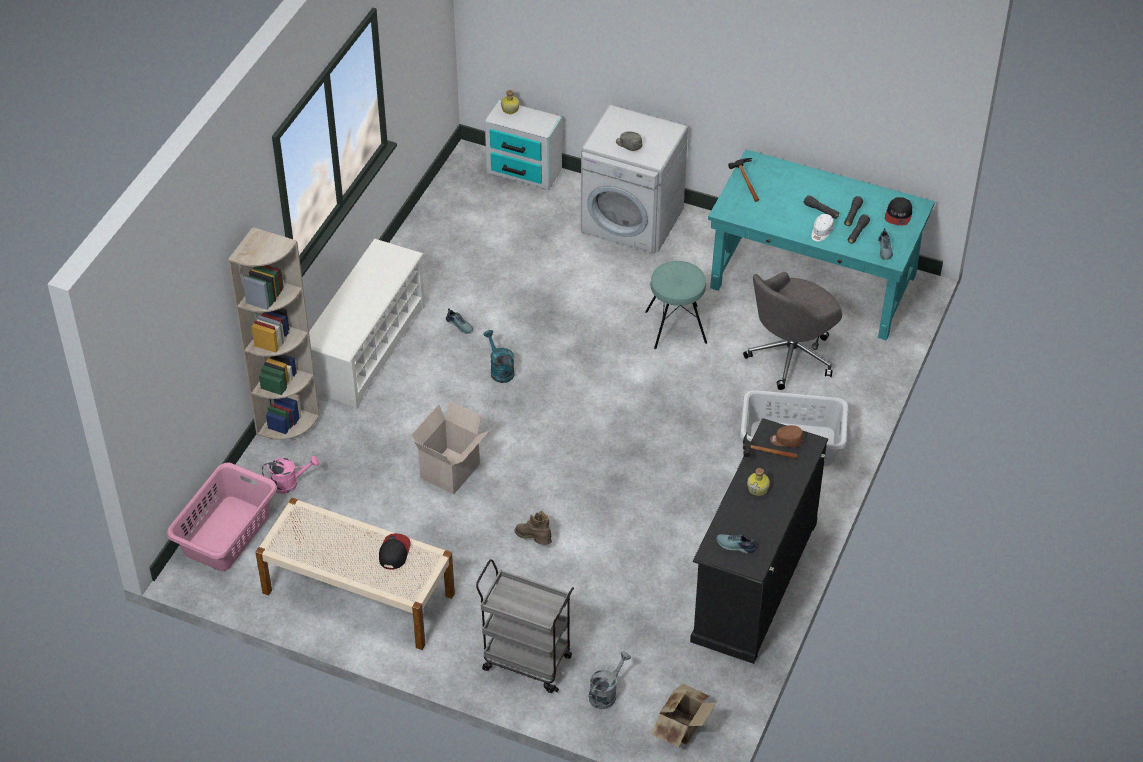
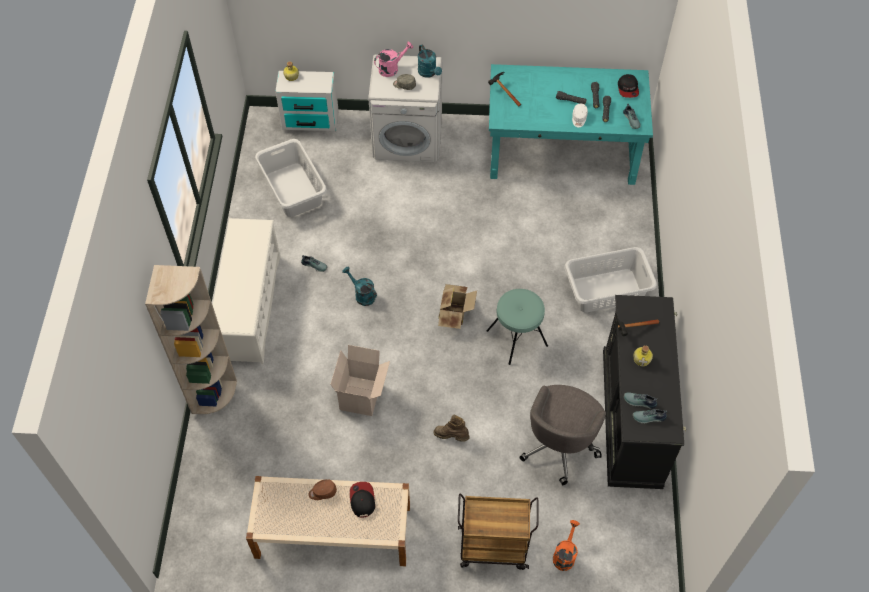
camera: 20 degrees left, 10 degrees up
(225, 534) = (201, 513): pink laundry basket -> none
(289, 483) = (236, 448): pink watering can -> pink watering can (392, 68)
(472, 240) = (293, 189): none -> grey laundry basket
(526, 662) = (492, 549): grey cart -> brown cart
(606, 693) = (564, 554): grey watering can -> orange watering can
(663, 139) = (429, 73): none -> turquoise watering can
(676, 327) = (479, 218): turquoise stool -> turquoise stool (517, 338)
(683, 728) = (636, 564): cardboard box -> cardboard box (455, 314)
(732, 528) = (639, 402): none -> shoe
(786, 440) = (643, 309): brown cap -> brown cap (322, 492)
(790, 357) = (573, 219): grey office chair -> grey office chair (559, 447)

